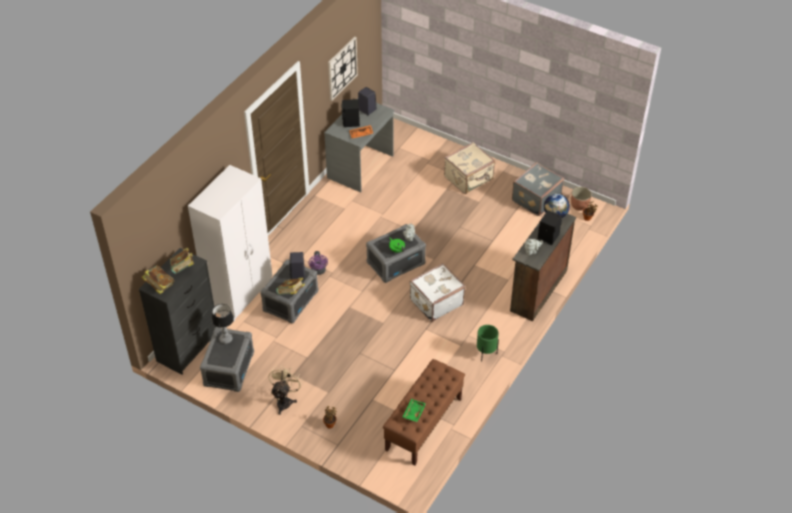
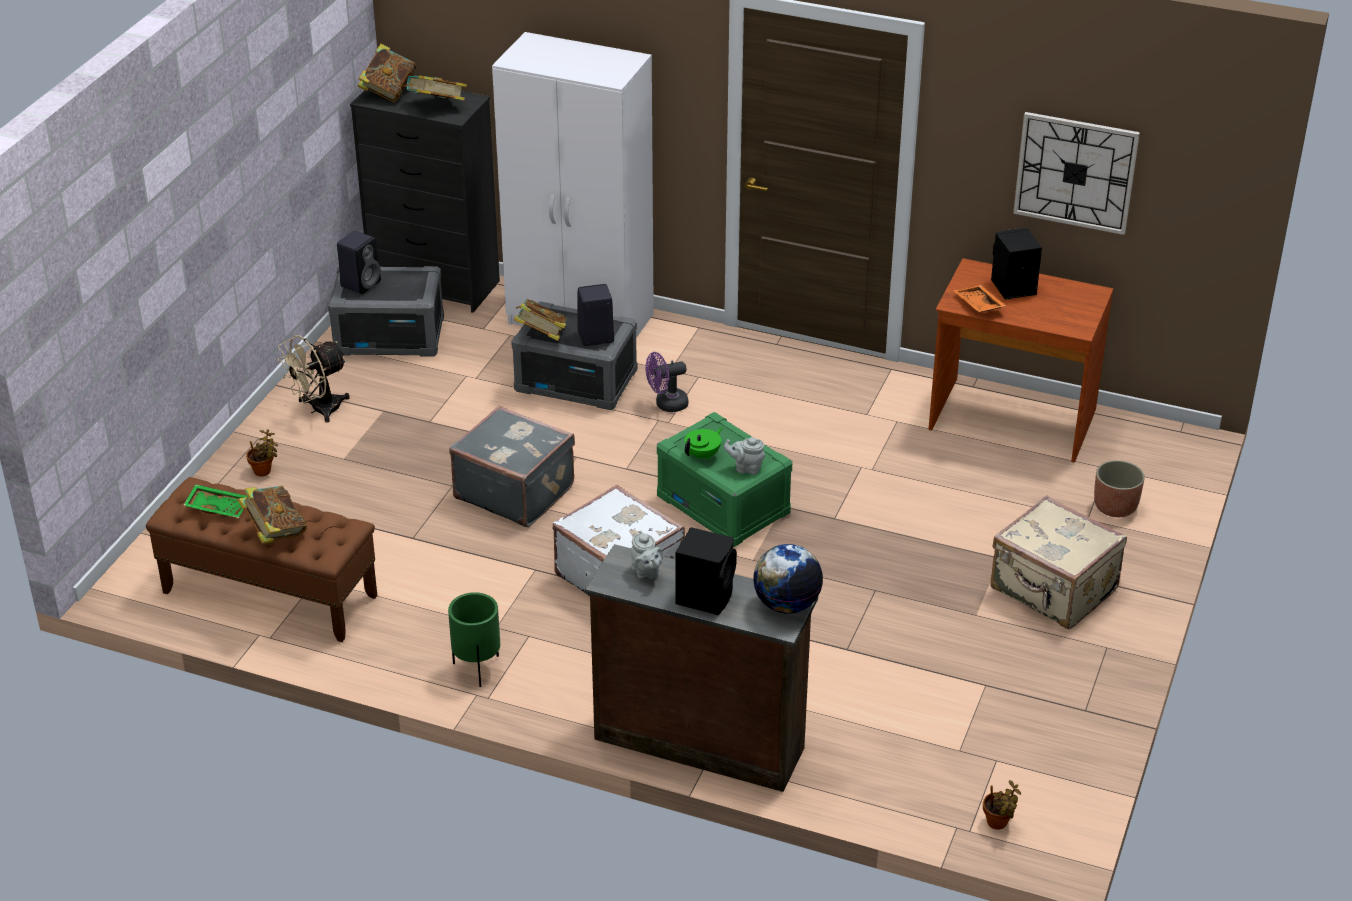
camera: 80 degrees right, 10 degrees down
(225, 339) = (409, 281): table lamp -> none
(285, 400) = (319, 410): beige fan -> beige fan turned 135 degrees clockwise
(361, 167) = (1011, 420): grey desk -> brown desk
(366, 109) = (1069, 302): black speaker -> black speaker (361, 283)
(396, 263) = (724, 505): grey storage box -> green storage box
(436, 391) = (275, 532): none -> book
(535, 199) = (1029, 715): grey suitcase -> grey suitcase (515, 491)
(579, 205) = (1041, 804): planter -> planter (1115, 507)

